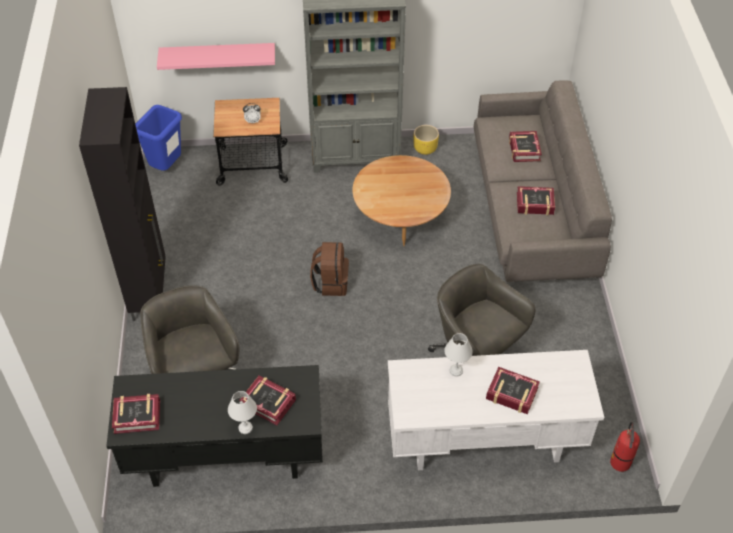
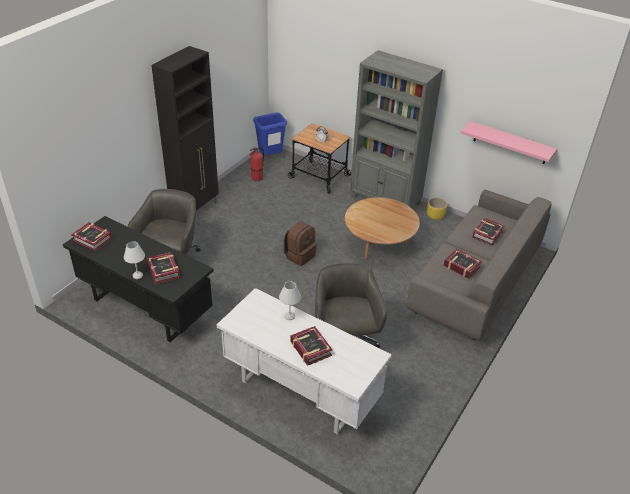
camera: 35 degrees right, 10 degrees down
(218, 55) = (320, 91): pink shelf -> pink shelf (510, 143)
(620, 463) = (380, 463): fire extinguisher -> fire extinguisher (257, 178)

